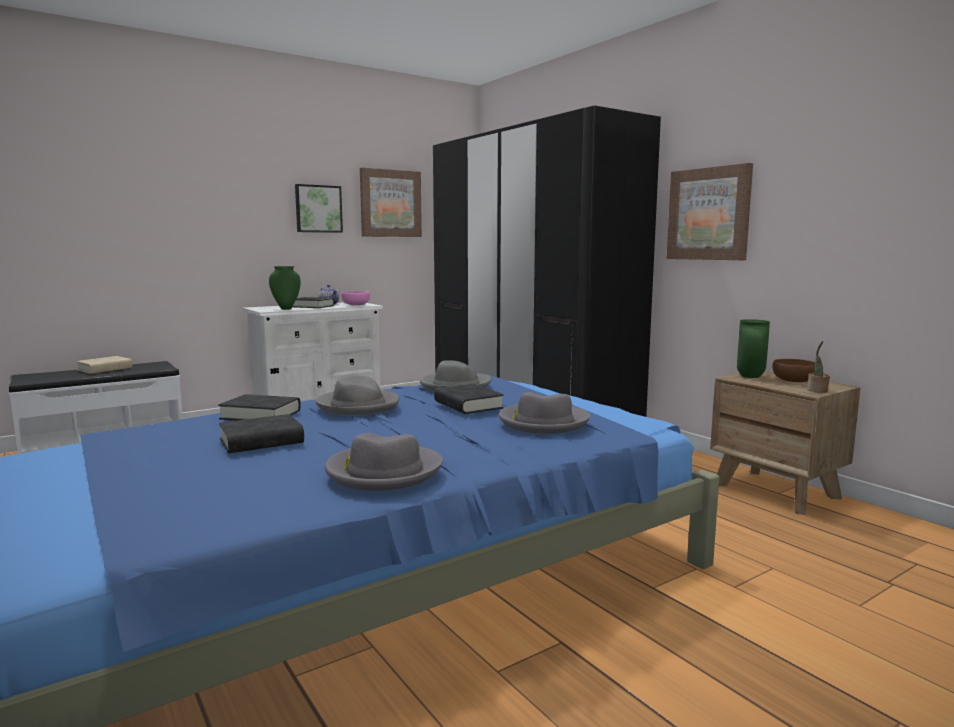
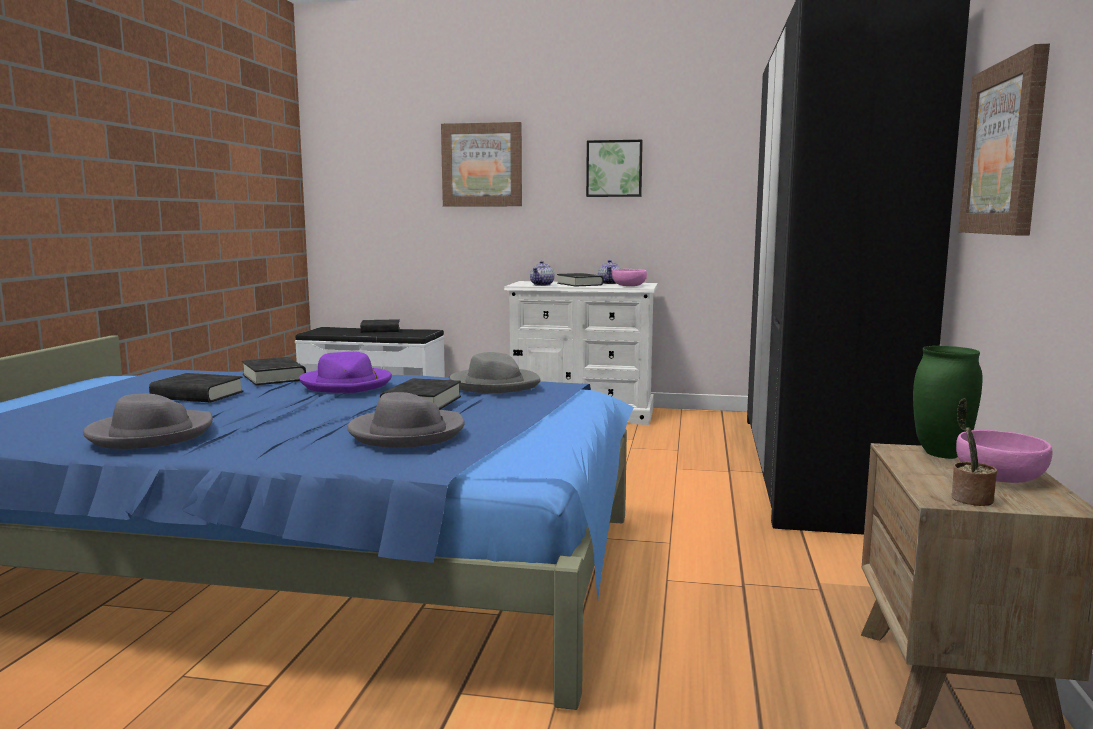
camera: 45 degrees right, 0 degrees up
(105, 369) = (380, 330): beige book -> black book
(286, 309) = (542, 285): green vase -> teapot
(358, 405) = (347, 384): grey hat -> purple hat
(390, 203) = (713, 157): picture -> picture (482, 165)
(793, 380) = (998, 477): brown bowl -> pink bowl

